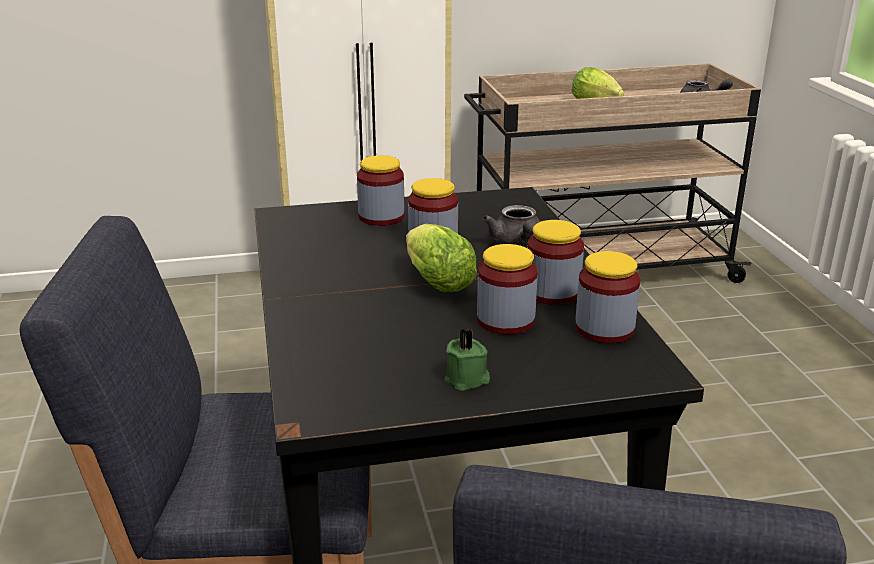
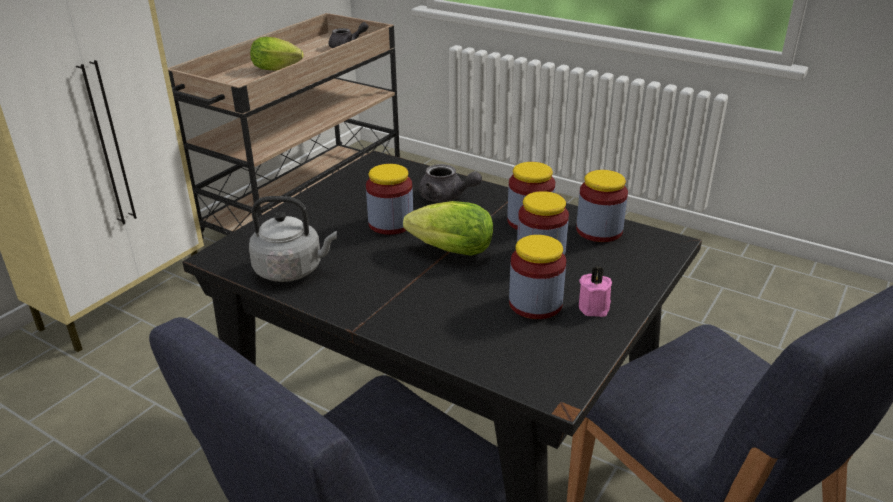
camera: 45 degrees left, 5 degrees up
(303, 243) = (292, 270): none -> grey kettle
(381, 217) = (311, 220): jar -> jar (535, 304)
(467, 380) = (595, 306): green candle -> pink candle

